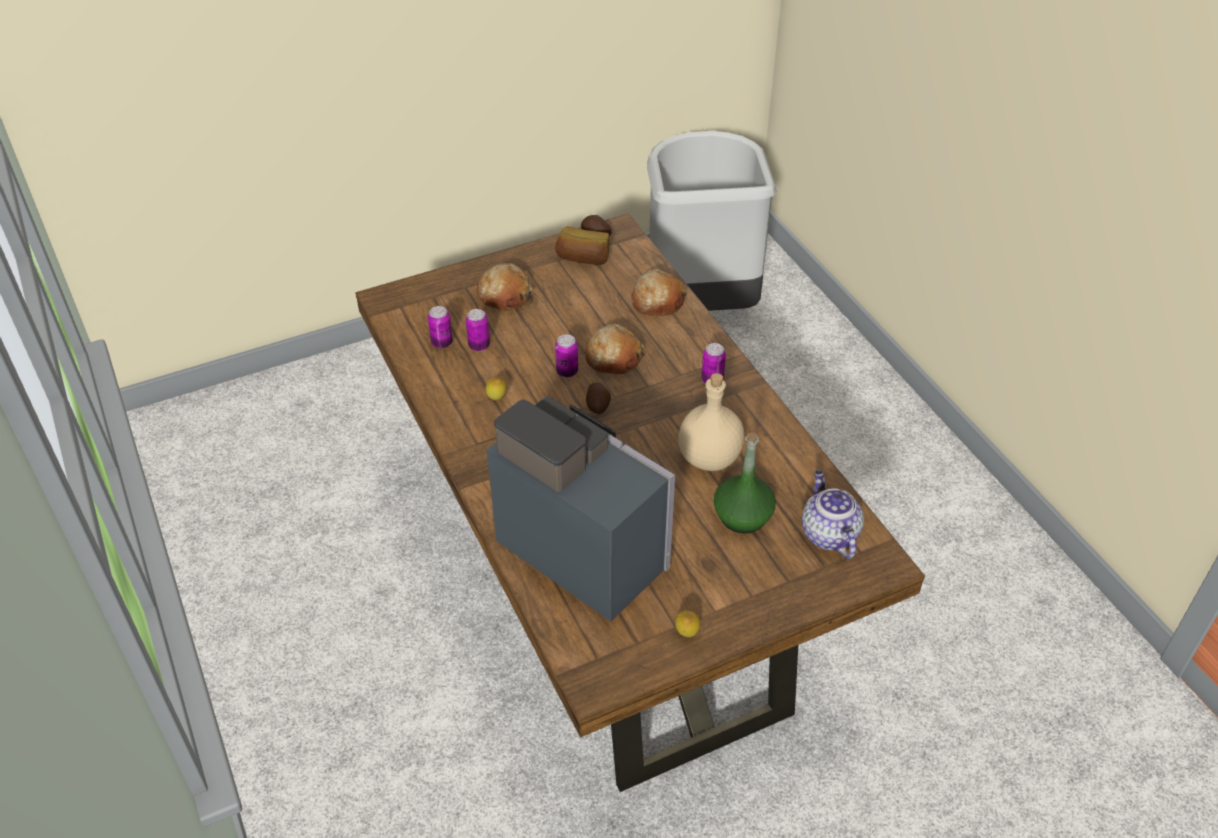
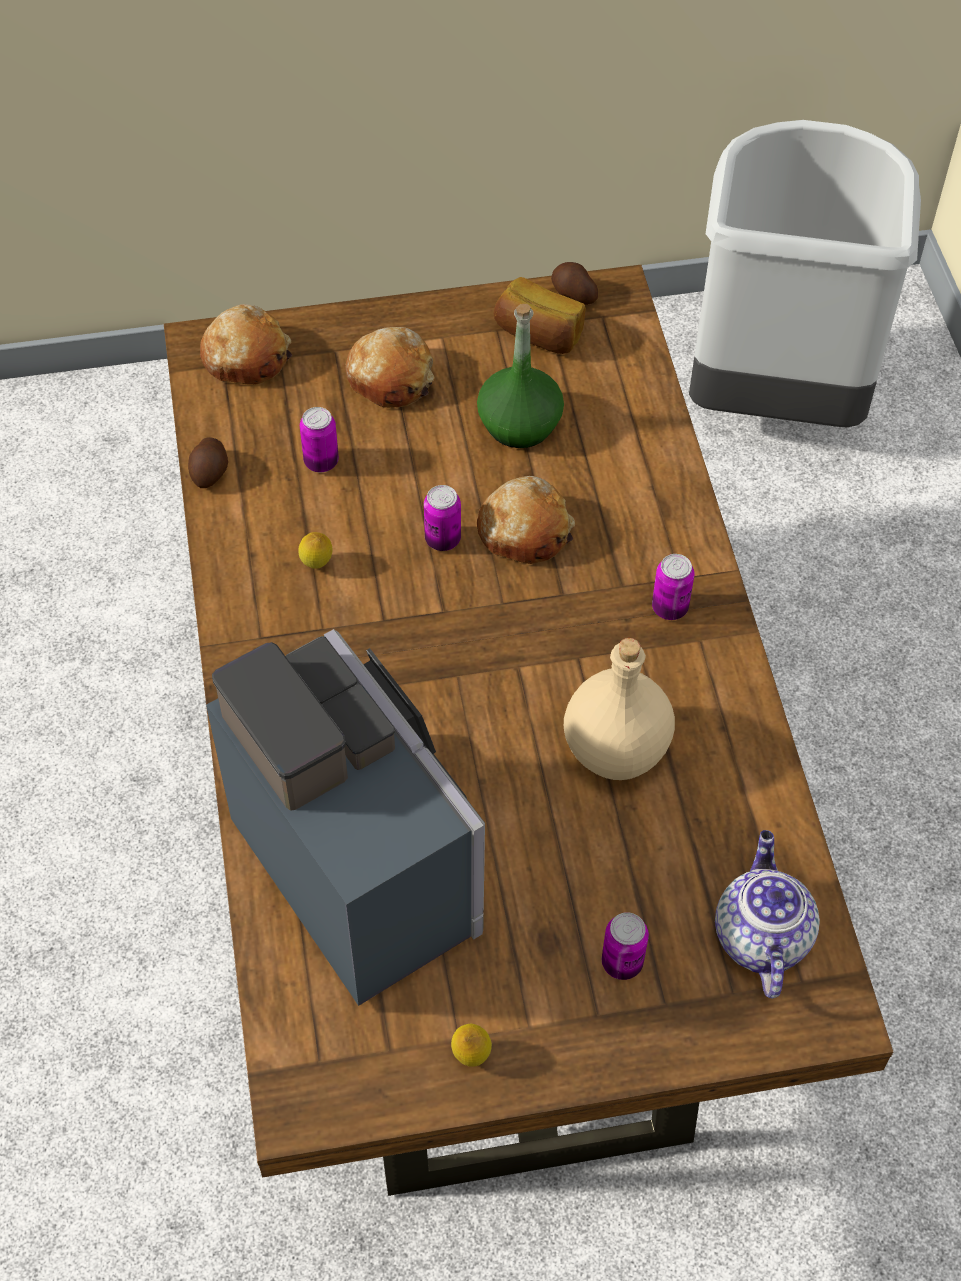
camera: 15 degrees right, 10 degrees up
(442, 343) = (265, 444): can -> can (622, 963)
(598, 404) = (471, 611): potato -> potato (210, 472)
(657, 301) = (630, 441): bread -> bread (246, 357)
(742, 516) = (632, 869): green bottle -> green bottle (519, 424)

